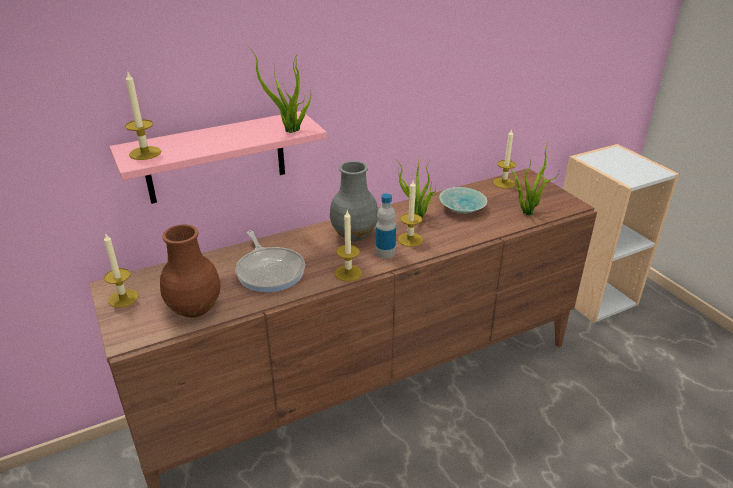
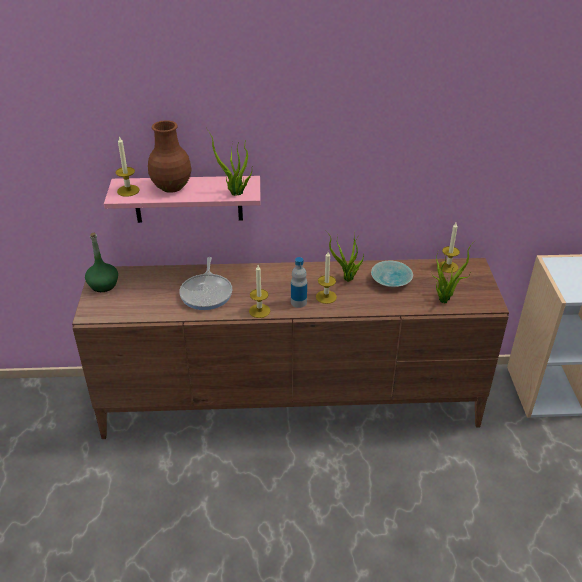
camera: 25 degrees right, 5 degrees up
(123, 298) = (103, 285): candle -> green bottle
(194, 308) = (141, 305): brown vase -> brown vase (171, 186)
(355, 234) = (287, 280): grey vase -> none

